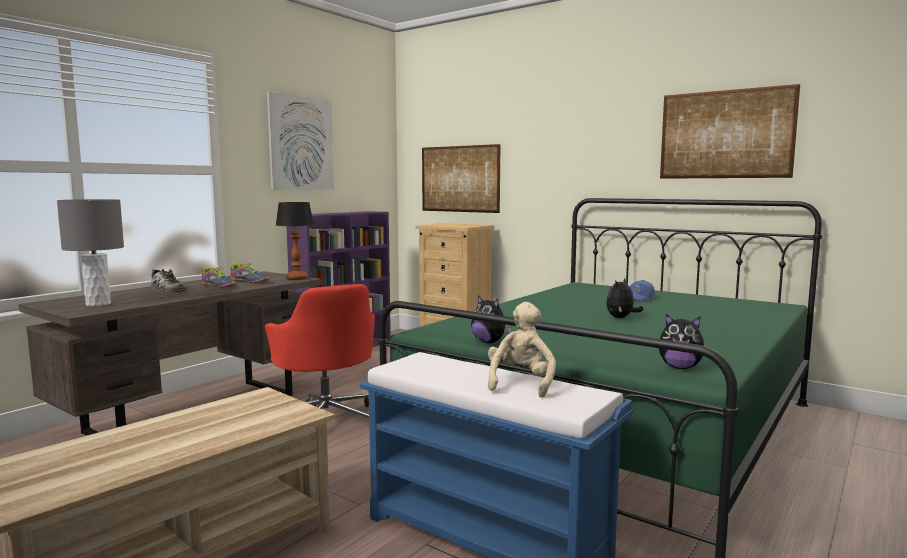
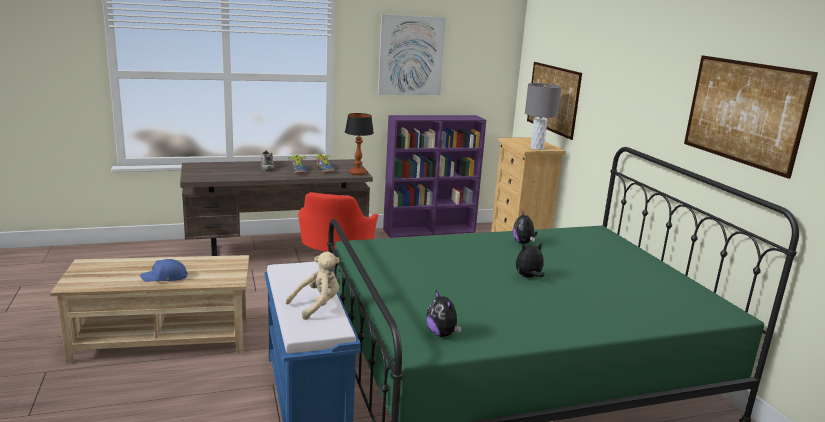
camera: 35 degrees right, 10 degrees up
(98, 304) = (212, 173): grey table lamp -> grey table lamp (537, 148)
(489, 342) = (377, 267): plush toy -> plush toy (523, 243)
(640, 298) = (607, 262): blue cap -> blue cap (165, 277)

